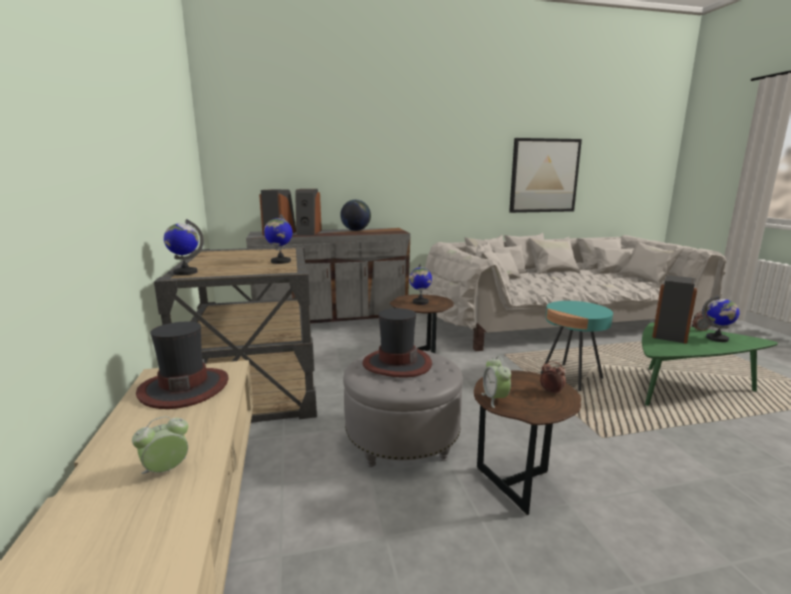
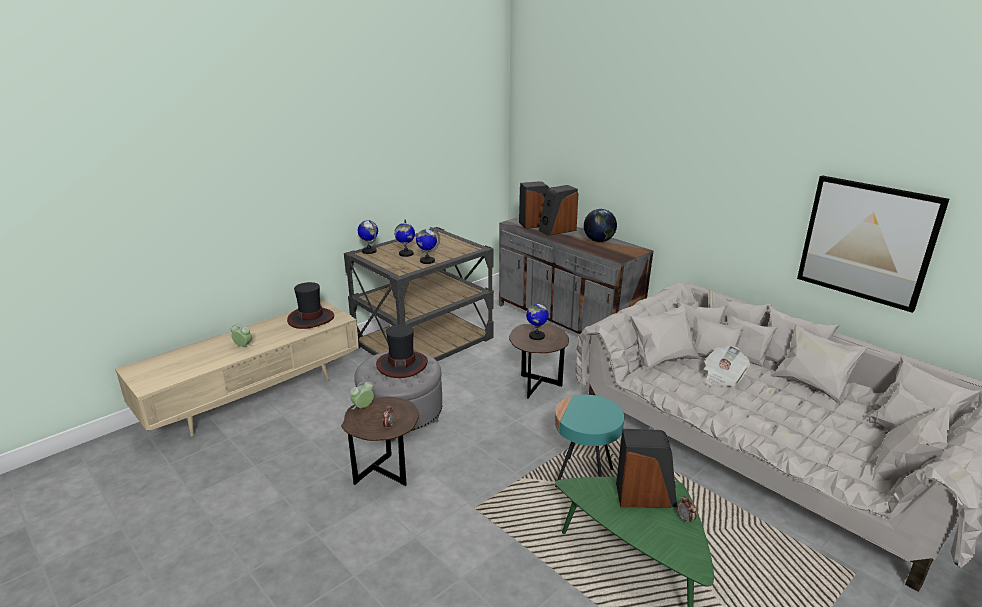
camera: 60 degrees right, 10 degrees up
(532, 281) = (722, 377): none -> newspaper
(717, 339) = (665, 532): globe -> globe (406, 254)

